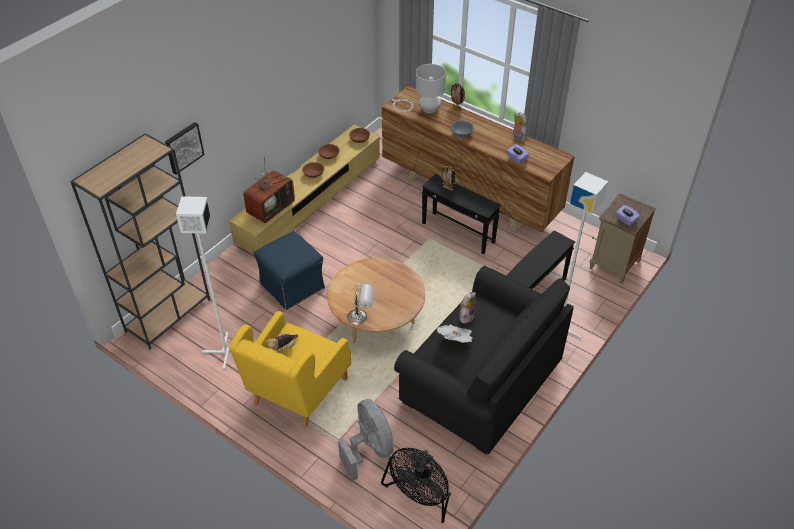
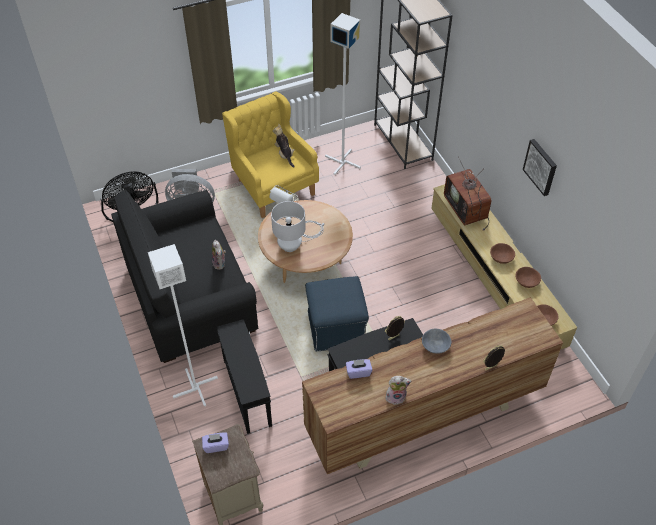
camera: 120 degrees right, 5 degrees up
(183, 147) = (467, 70): picture -> picture (541, 166)
(292, 286) = (385, 222): blue ottoman -> blue ottoman (335, 328)
(419, 108) = (508, 330): white table lamp -> white table lamp (298, 239)
(456, 339) = (202, 244): newspaper -> none

